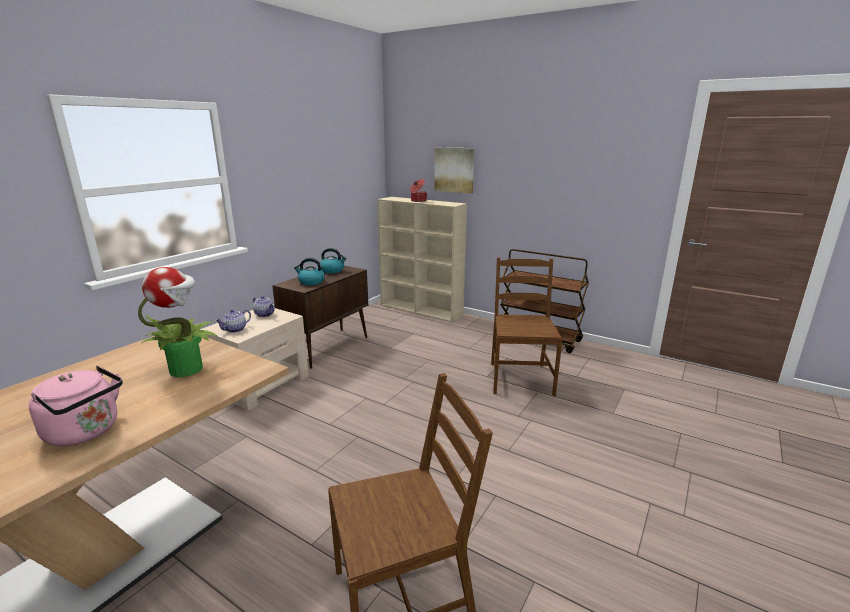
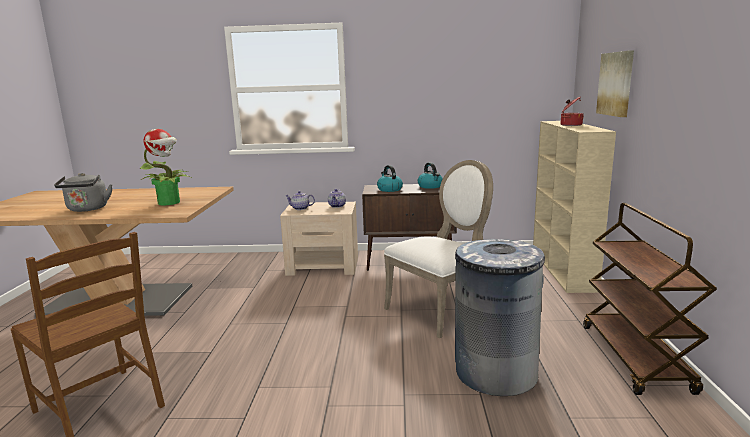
camera: 60 degrees right, 5 degrees down
(86, 432) = (87, 209): pink kettle -> grey kettle
(423, 365) = (440, 310): none -> white chair
(520, 378) = (495, 372): brown chair -> grey trash can

